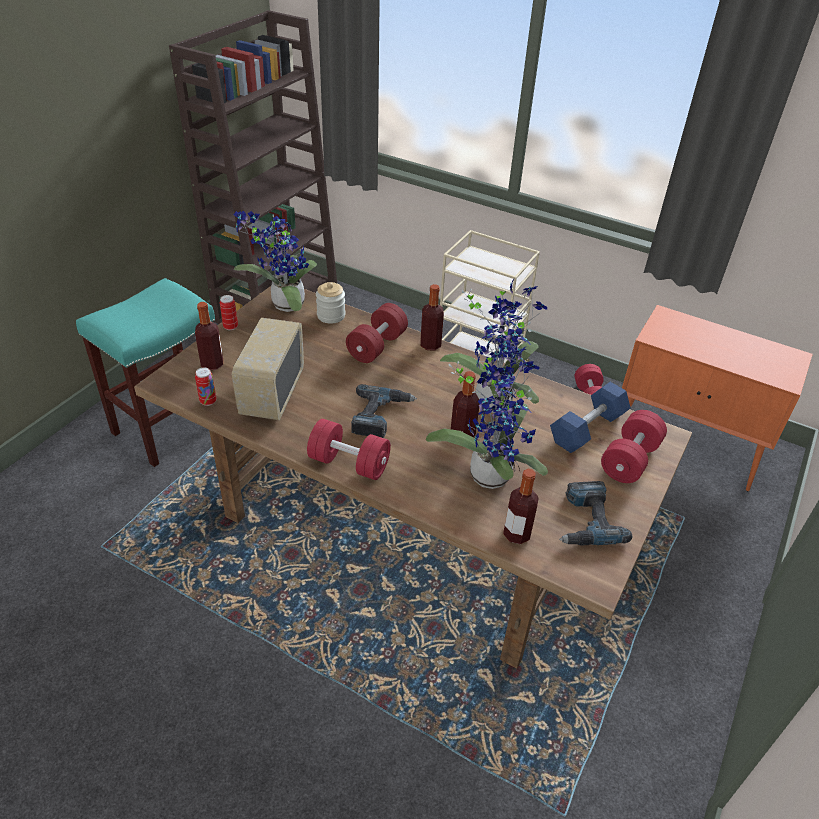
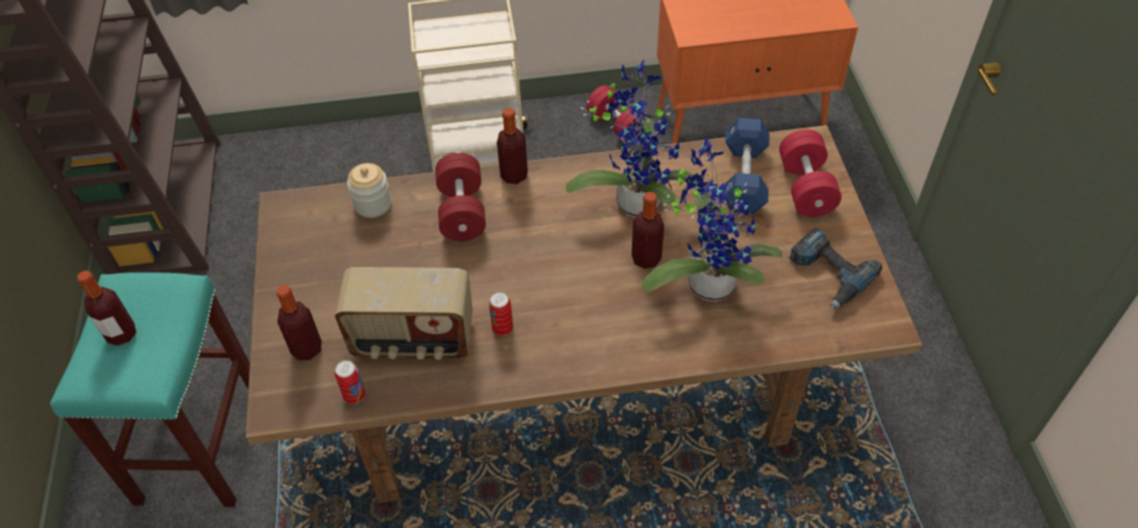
camera: 35 degrees left, 10 degrees up
(230, 327) = (273, 289): can -> can (502, 328)
(271, 393) = (413, 340): radio -> radio turned 60 degrees counterclockwise
(284, 305) = (304, 223): potted plant -> none
(349, 463) = (575, 363): red dumbbell -> none
(380, 415) = (550, 289): power drill -> none
(516, 534) = (788, 328): bottle -> bottle (121, 334)

